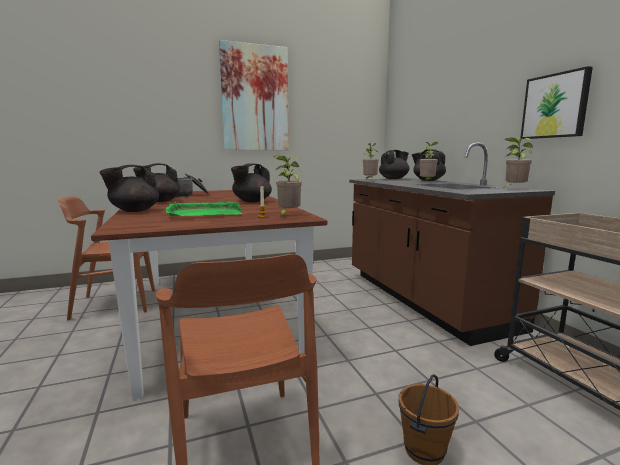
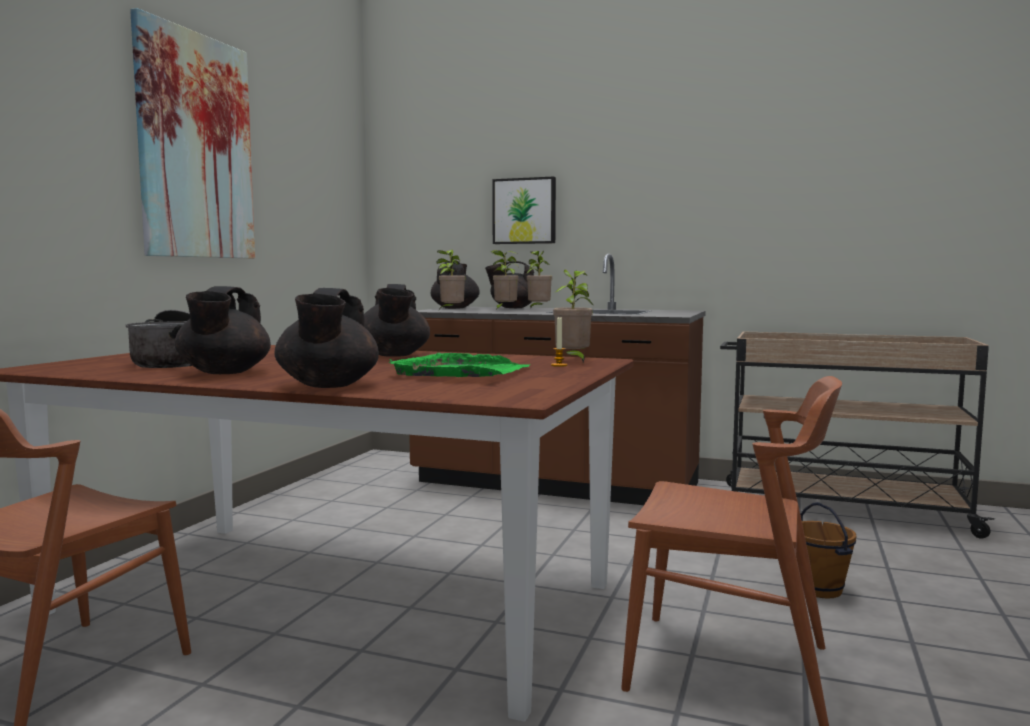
camera: 50 degrees left, 5 degrees down
(513, 189) = (676, 311): potted plant -> potted plant (504, 310)
(555, 106) = (689, 215): picture -> picture (524, 211)

